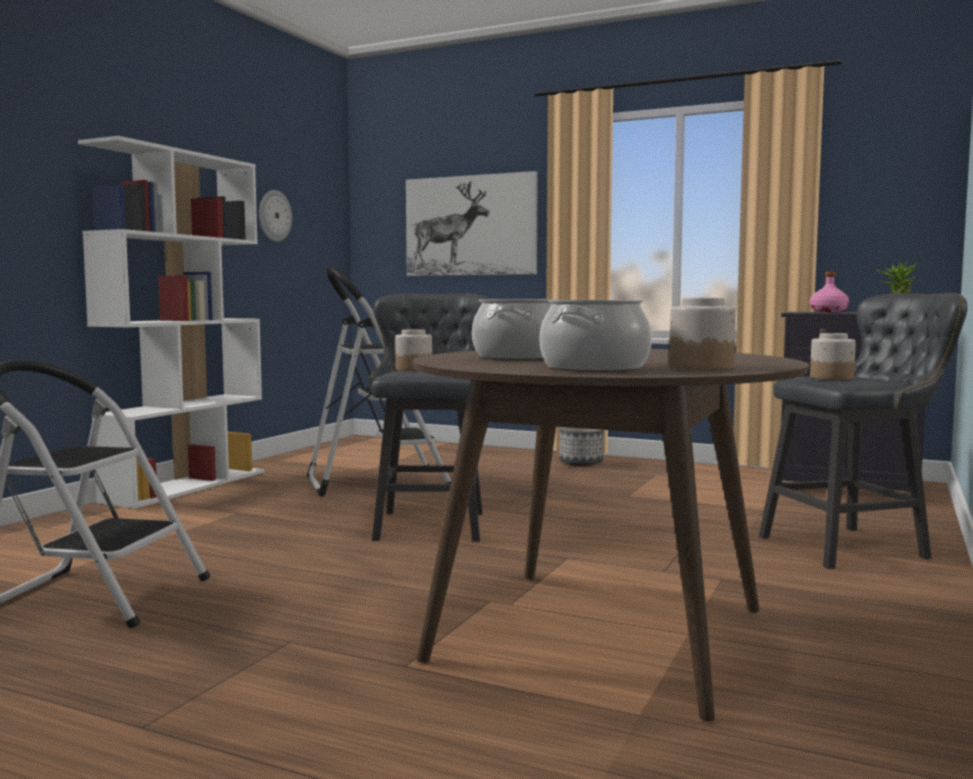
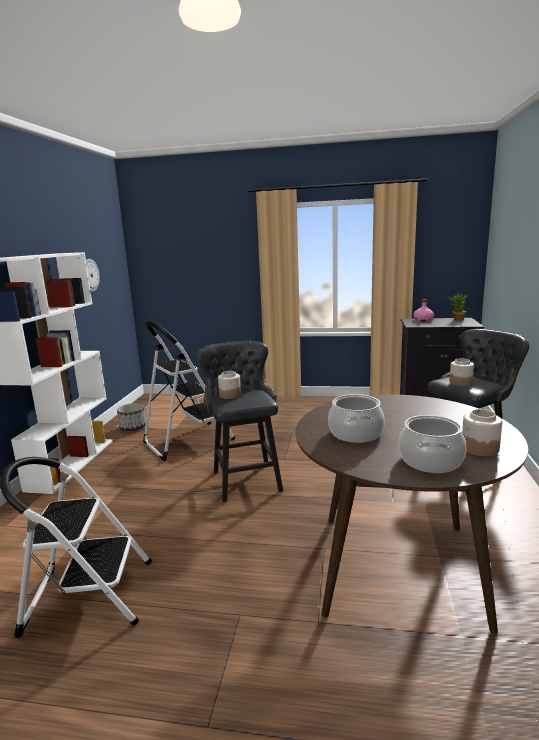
camera: 15 degrees left, 10 degrees up
(470, 225) = (209, 269): picture -> none
(581, 463) = (290, 405): planter -> planter (133, 427)

